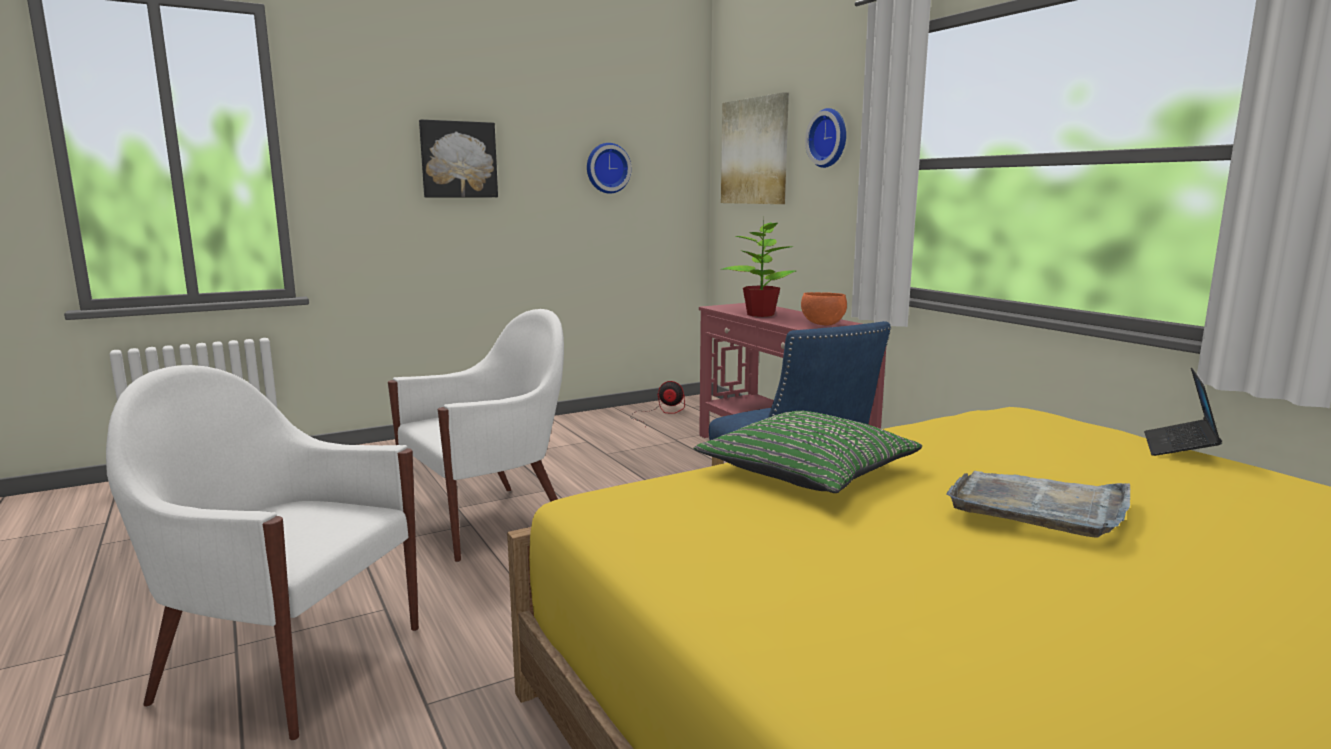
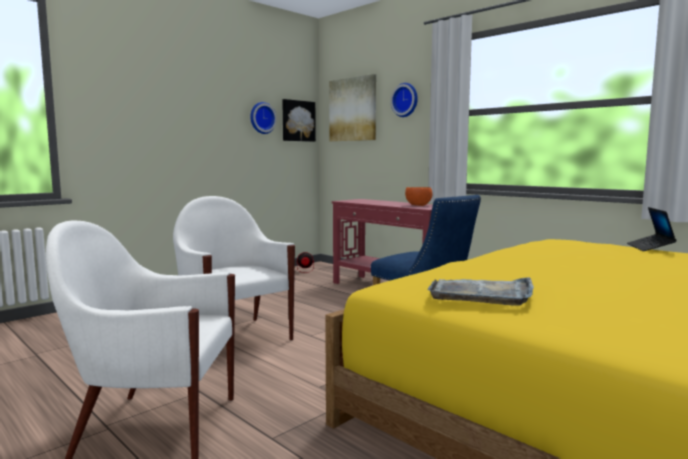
camera: 15 degrees left, 5 degrees down
(458, 159) = (172, 108): picture -> picture (298, 121)
(490, 521) = (234, 337): white armchair -> white armchair turned 75 degrees counterclockwise
(760, 314) = (375, 203): potted plant -> none
(808, 471) = (488, 267): green pillow -> none
(1039, 506) = (623, 270): grey tray -> grey tray (481, 293)

